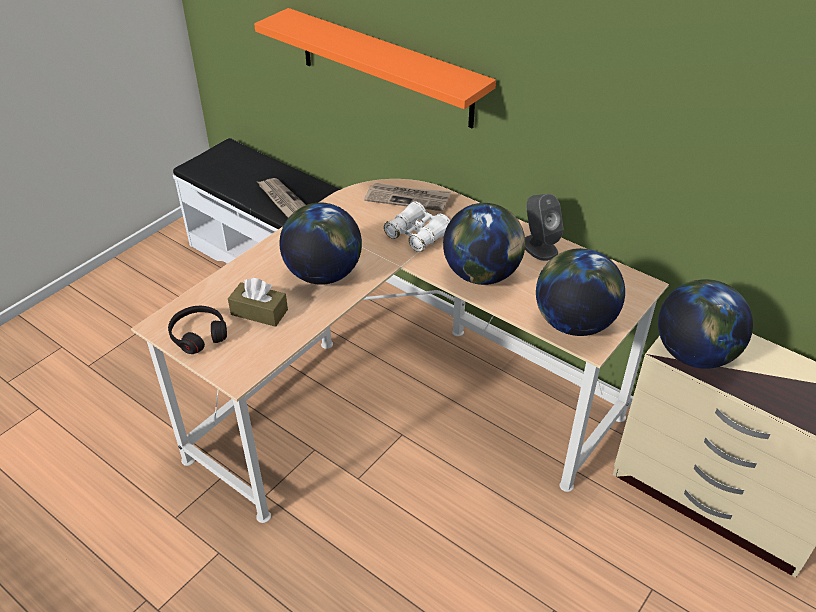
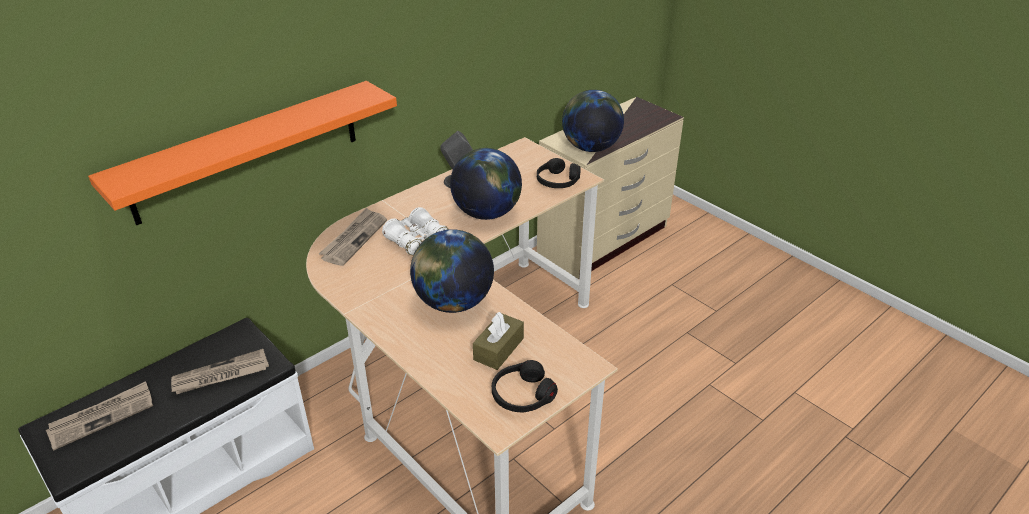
camera: 80 degrees left, 5 degrees down
(238, 164) = (102, 417): none -> newspaper
(573, 323) = (557, 181): globe -> black headphones

